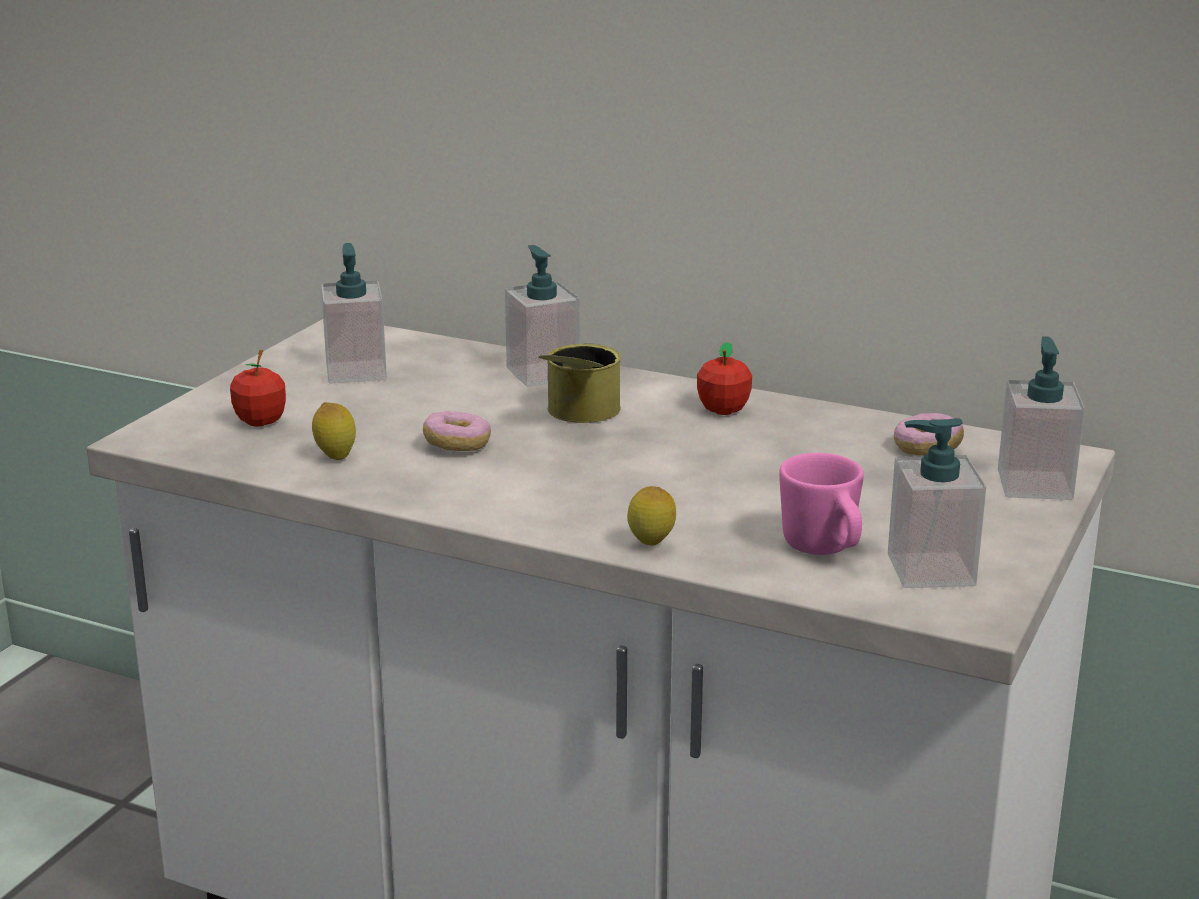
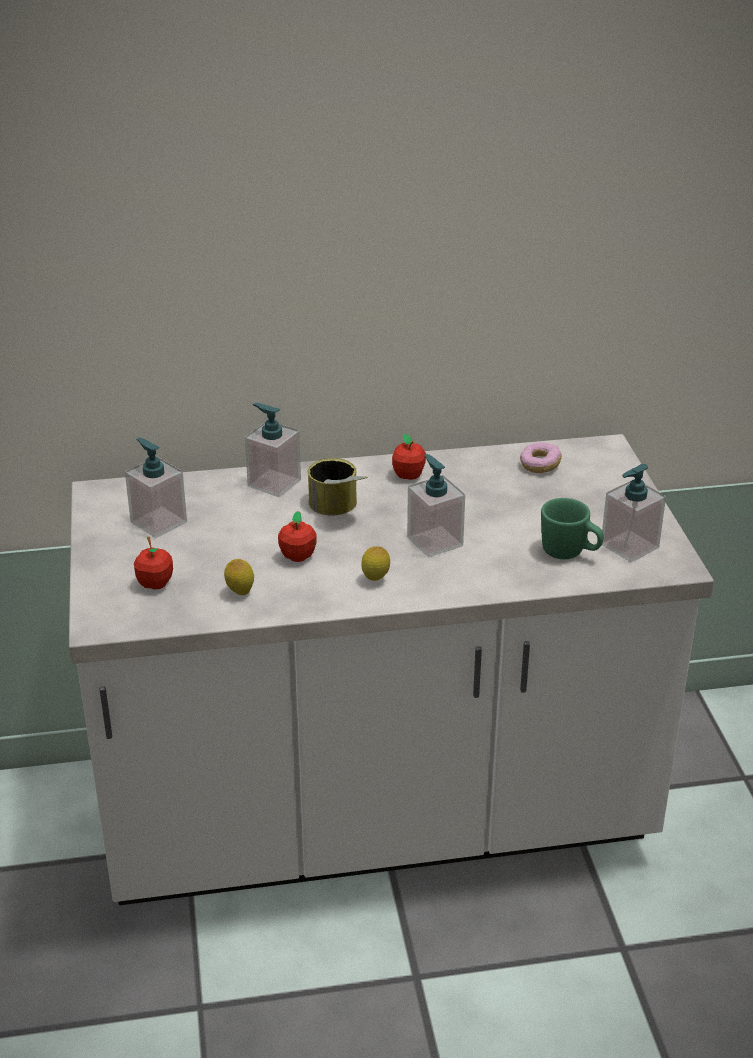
camera: 35 degrees left, 10 degrees up
(457, 445) = (298, 556): donut -> apple
(651, 545) = (487, 585): lemon -> lemon (375, 580)
(824, 550) = (570, 553): pink mug -> green mug
(1034, 484) = (614, 471): soap dispenser -> soap dispenser (434, 541)

